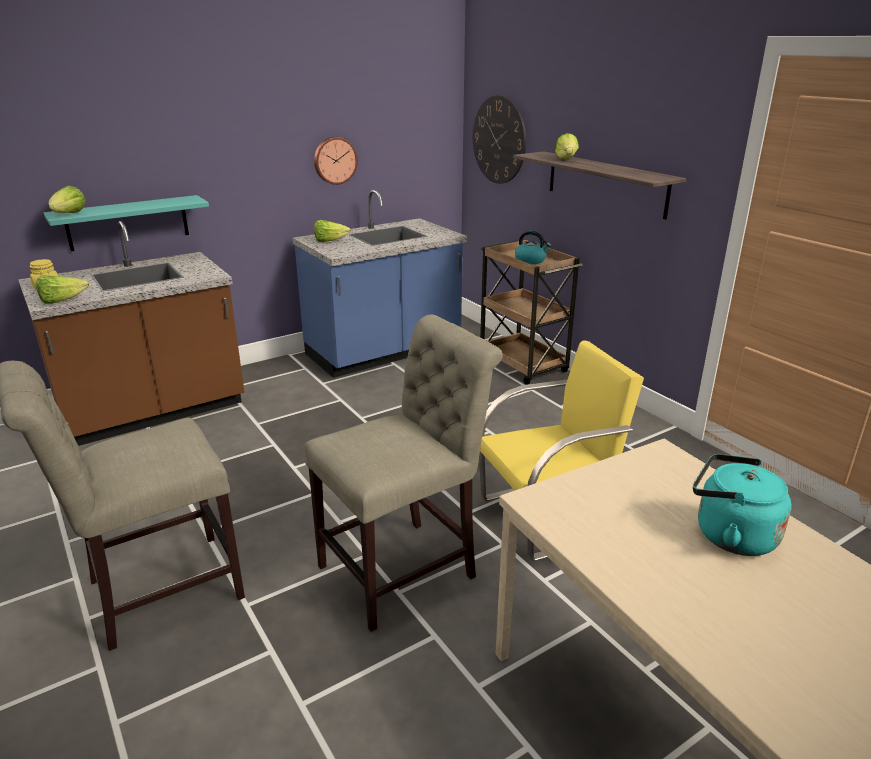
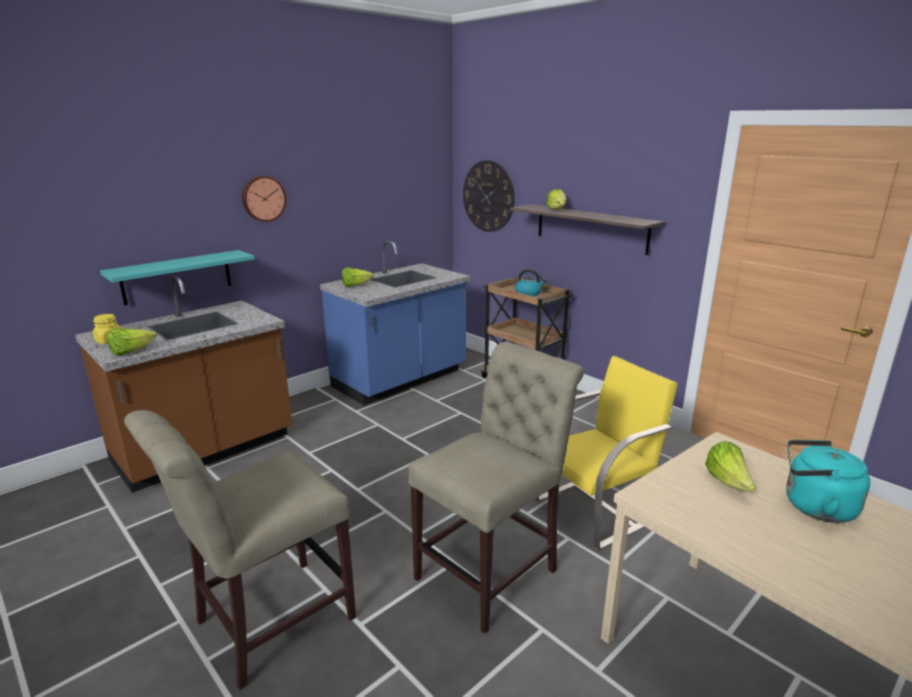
camera: 10 degrees left, 5 degrees down
(69, 214) = (127, 271): lettuce -> lettuce (728, 482)
(334, 160) = (353, 216): wall clock -> wall clock (263, 198)

